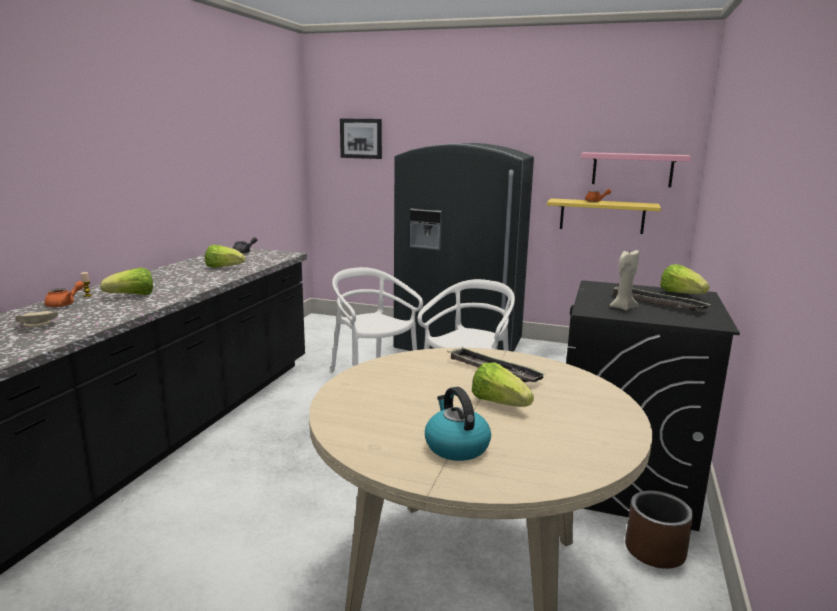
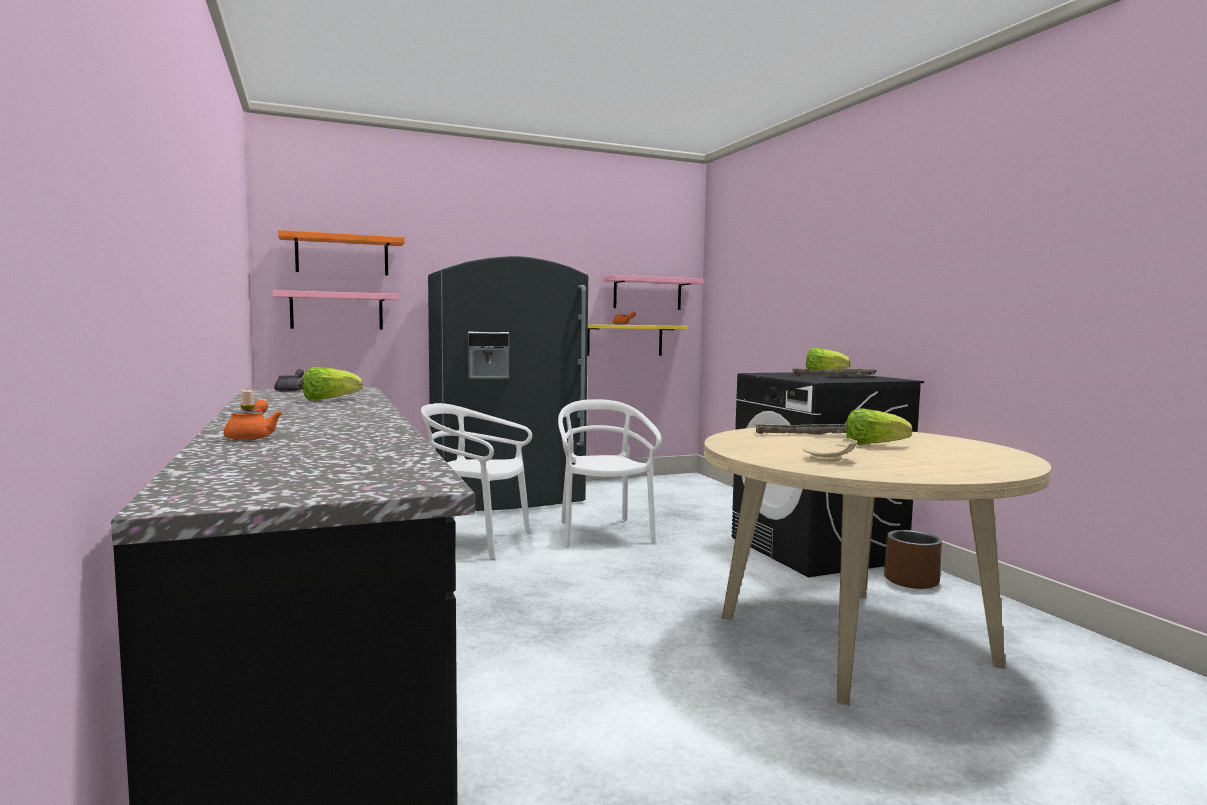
camera: 40 degrees left, 10 degrees down
(37, 325) = (312, 451): beige plate -> beige plate (829, 459)
(132, 296) = (321, 423): lettuce -> none
(357, 181) = (337, 311): none -> pink shelf
(361, 138) = (342, 255): picture -> orange shelf
(456, 446) = (933, 463): kettle -> none
(622, 308) = (826, 379): beige candle -> none

